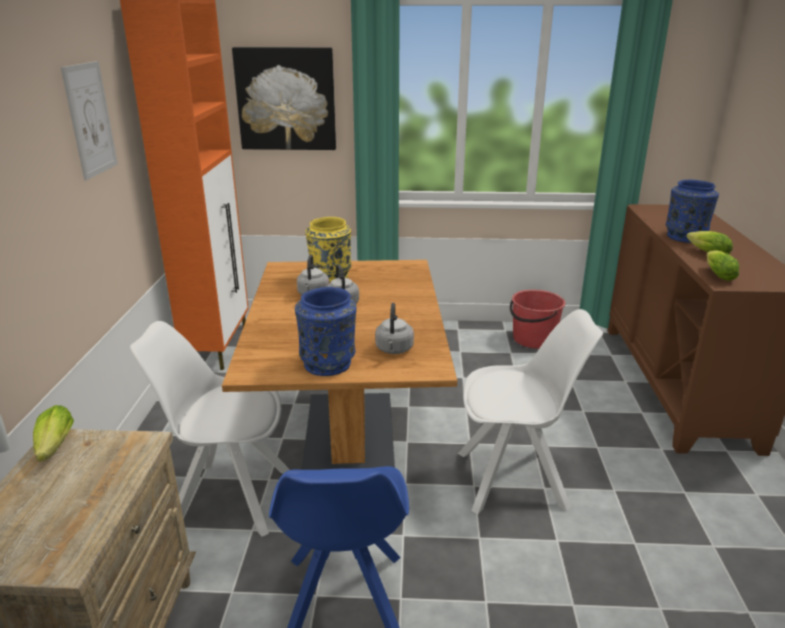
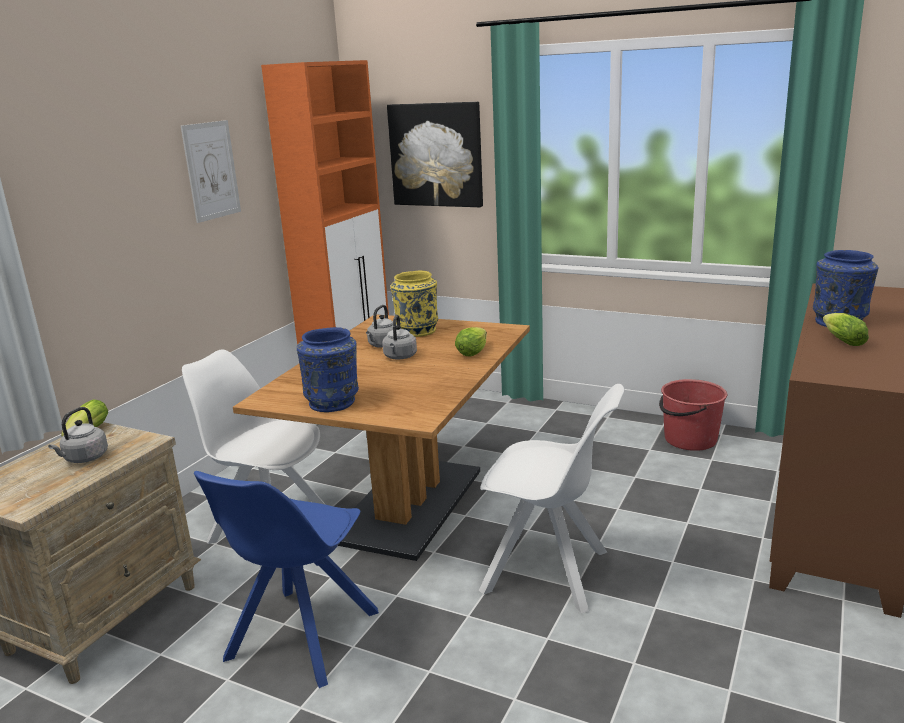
camera: 25 degrees right, 5 degrees down
(394, 350) = (403, 399): grey kettle -> grey kettle (84, 458)
(717, 274) = (819, 364): lettuce -> lettuce (474, 351)

